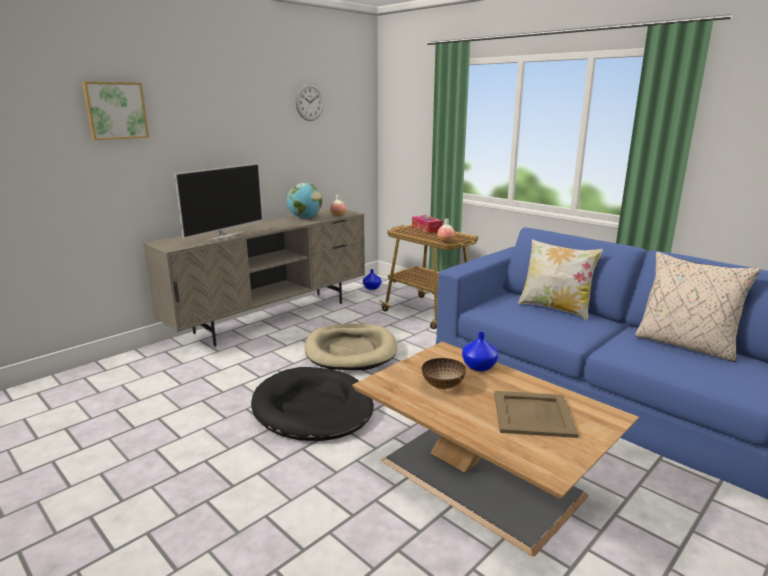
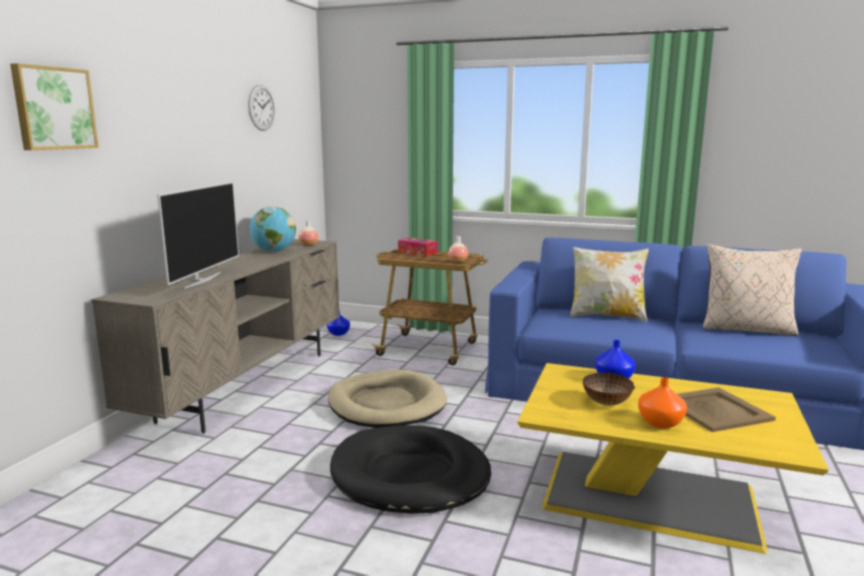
camera: 25 degrees left, 5 degrees down
(465, 414) = (661, 423): none -> orange vase
(483, 478) = (654, 497): brown coffee table -> yellow coffee table

